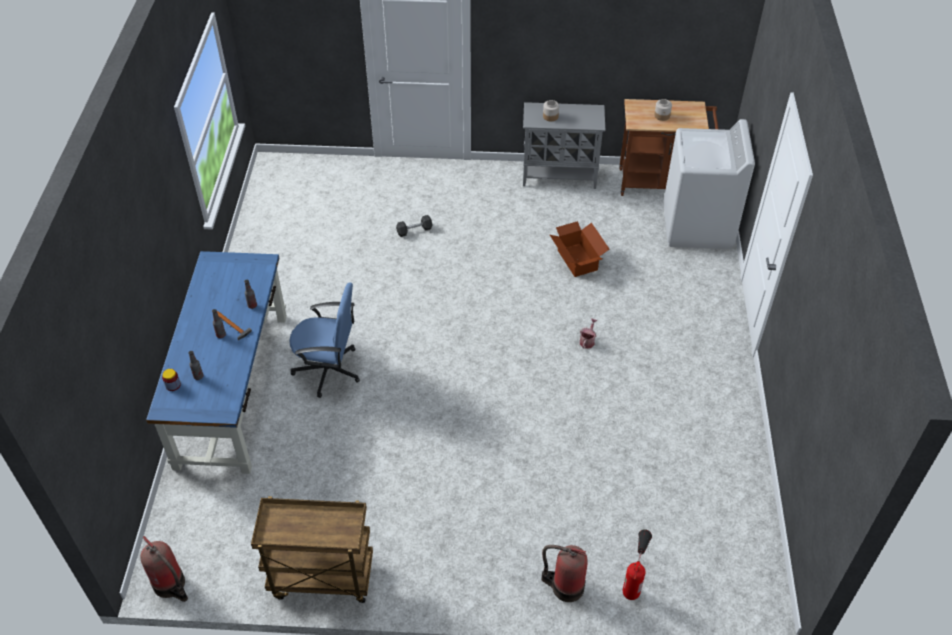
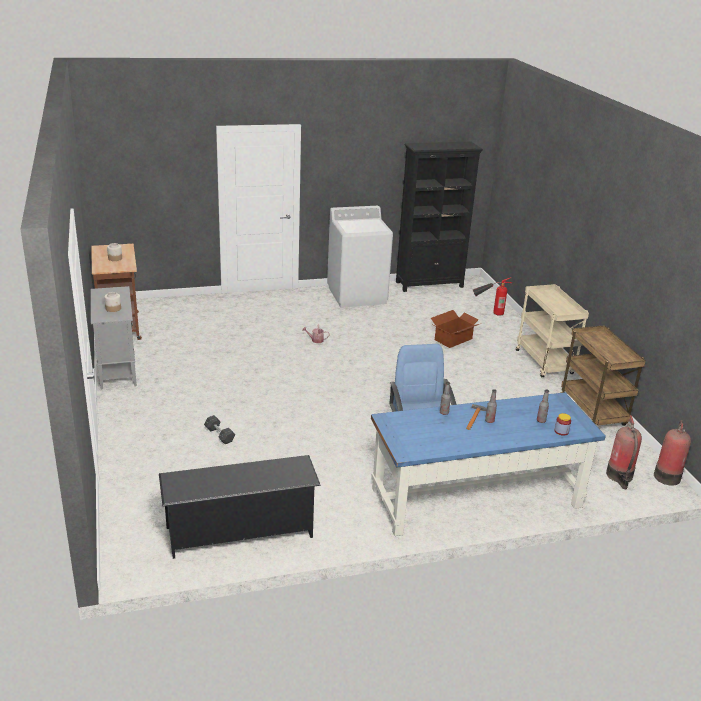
camera: 110 degrees left, 20 degrees down
(274, 224) = (240, 532): none -> black shoe rack
(458, 583) = (545, 363): none -> beige cart
(565, 586) = (513, 331): fire extinguisher -> fire extinguisher (620, 476)
(577, 260) = (229, 351): cardboard box -> cardboard box (453, 339)
(697, 226) = (172, 309): white washing machine -> white washing machine (357, 295)
(754, 532) = (430, 284): none -> black bookcase

